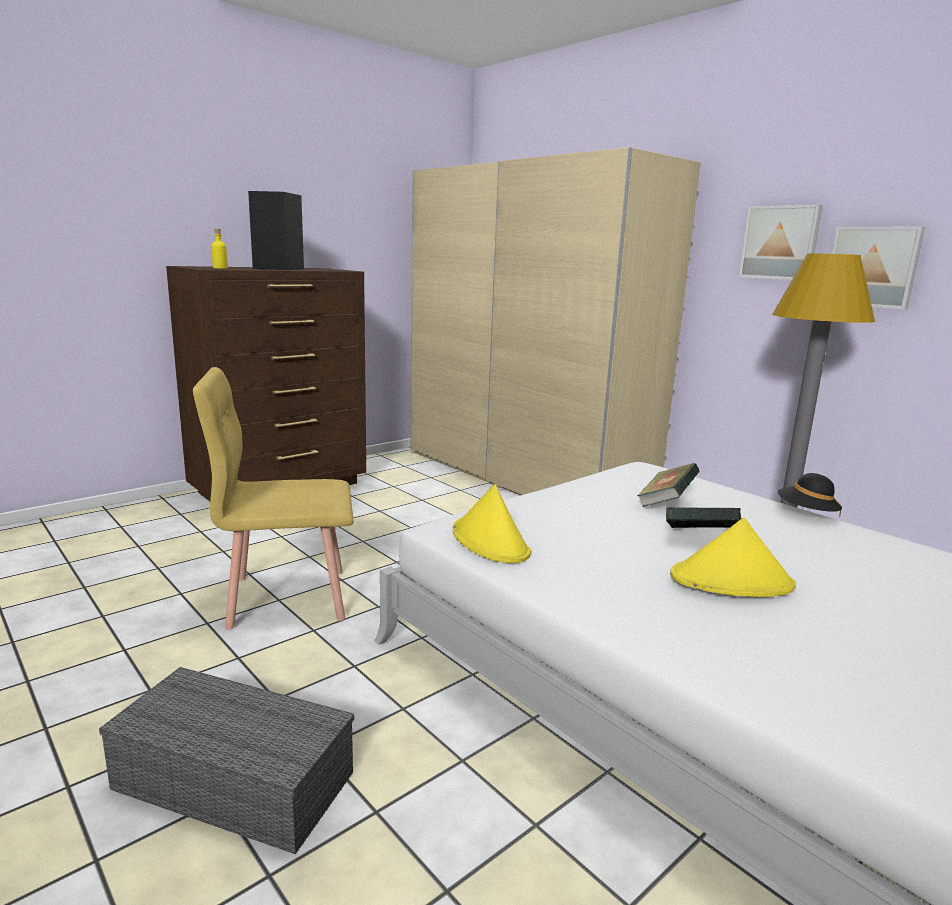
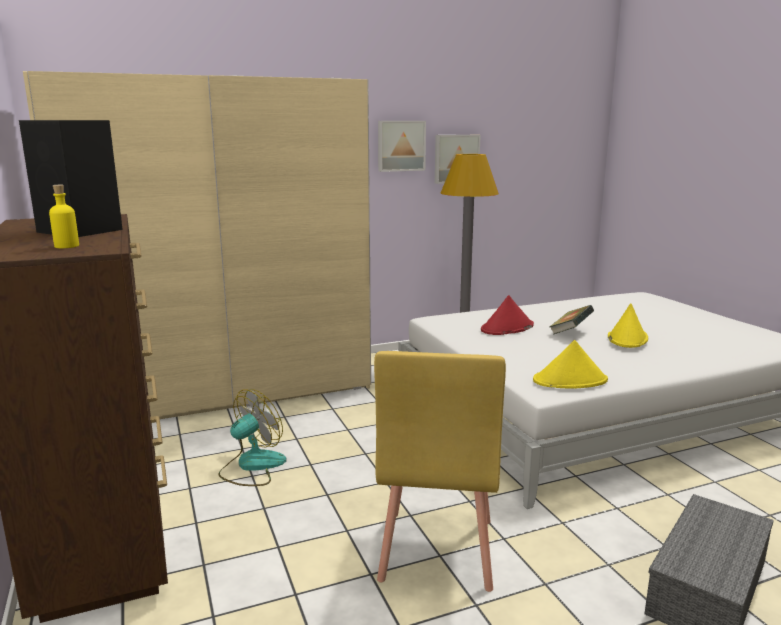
camera: 70 degrees left, 0 degrees up
(394, 508) = (252, 466): none -> fan
(666, 503) = (507, 328): book -> red hat
(806, 513) = (526, 306): black hat -> none

